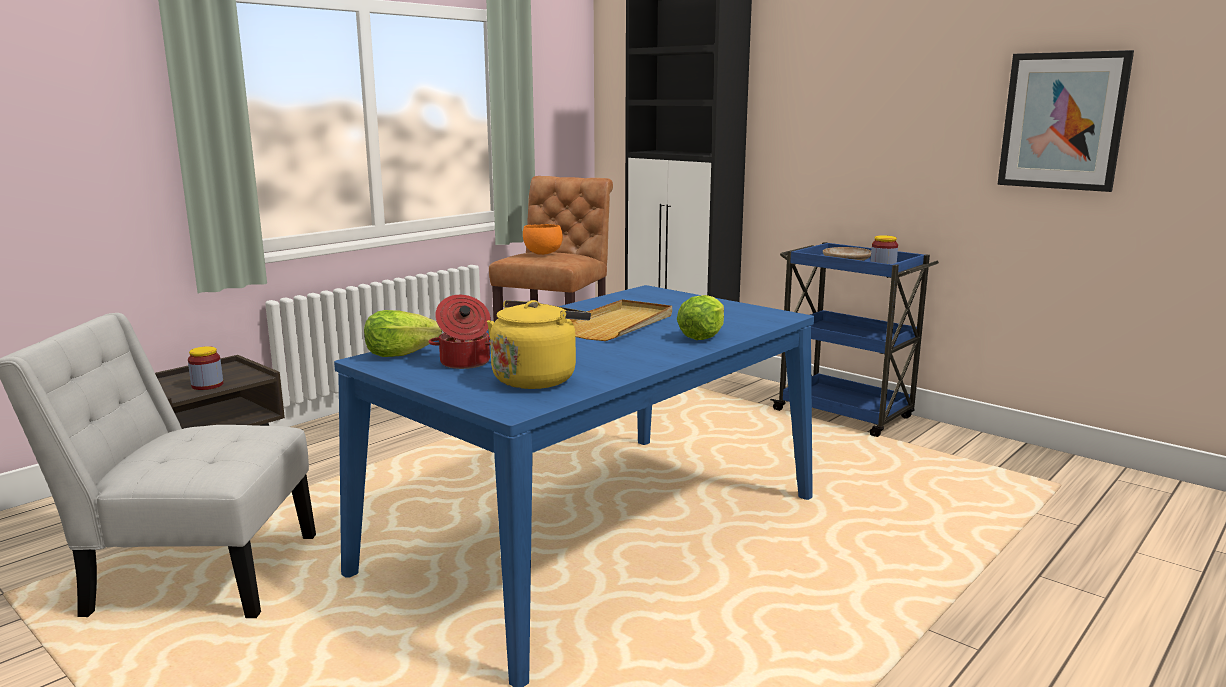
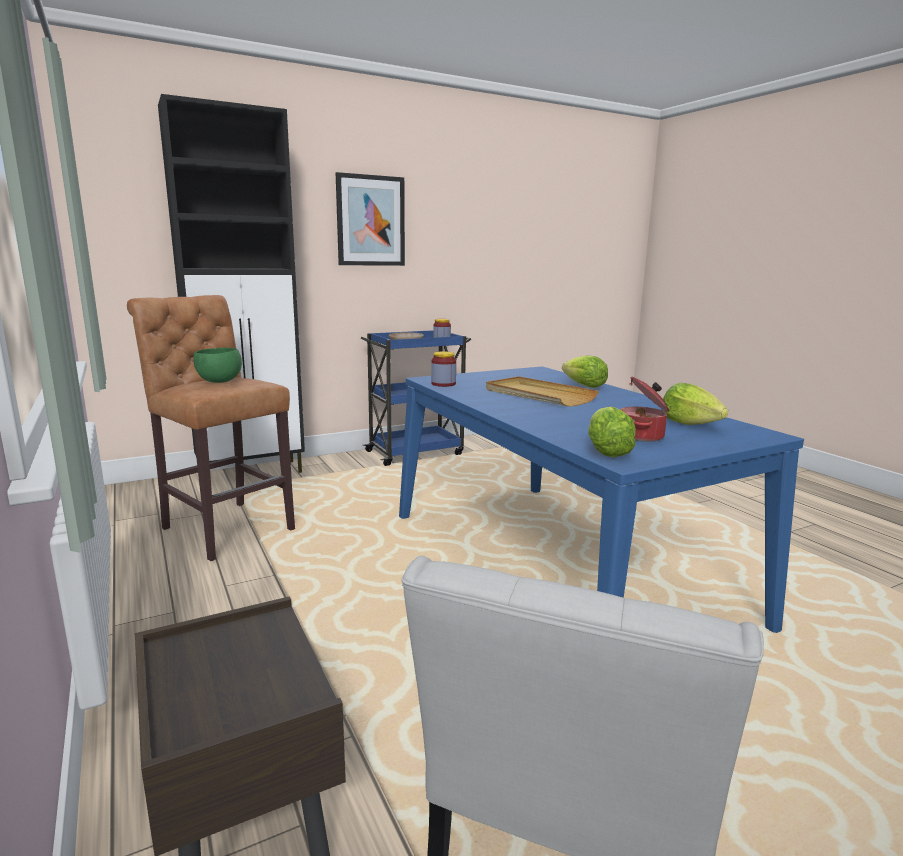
camera: 70 degrees left, 0 degrees up
(207, 385) = (271, 669): jar -> jar (443, 384)
(537, 378) = (689, 424): yellow kettle -> lettuce
(542, 254) = (219, 382): orange bowl -> green bowl
(1062, 121) = (499, 240): picture -> picture (370, 221)

